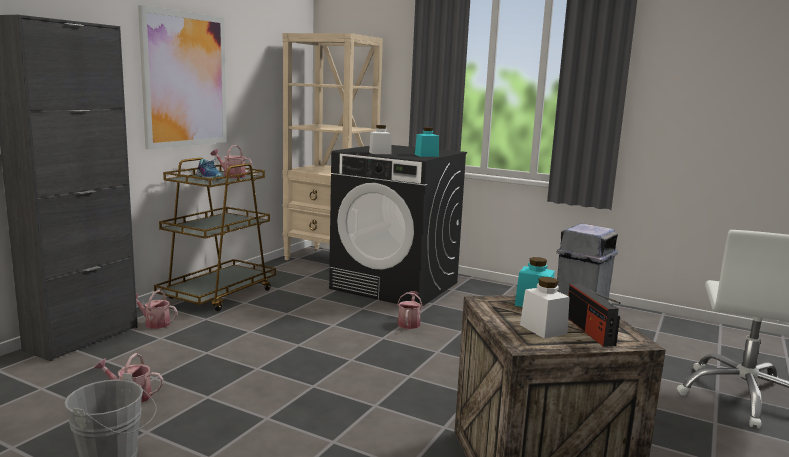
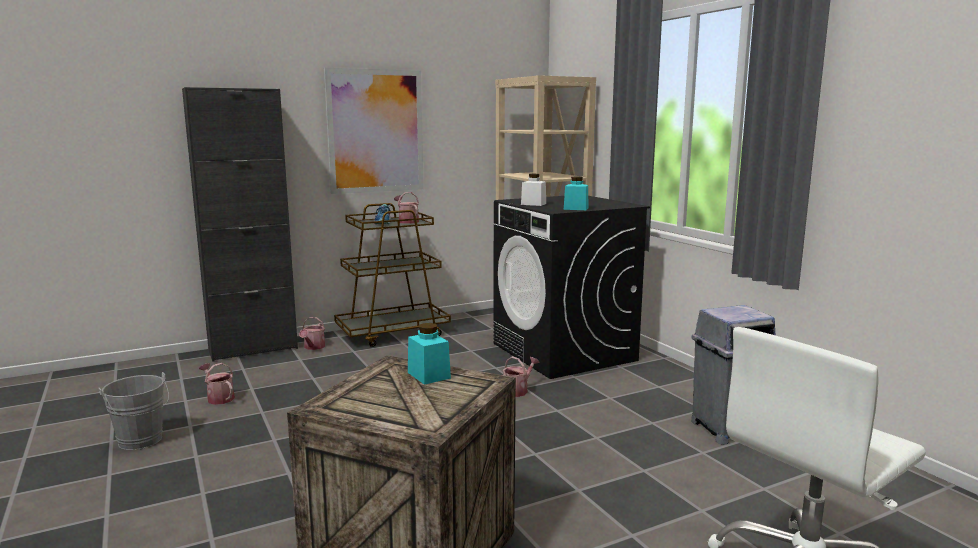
camera: 35 degrees right, 0 degrees up
(154, 323) = (313, 347): watering can -> watering can turned 135 degrees counterclockwise
(543, 329) = (372, 398): white jar -> none
(589, 331) = (412, 410): radio -> none

